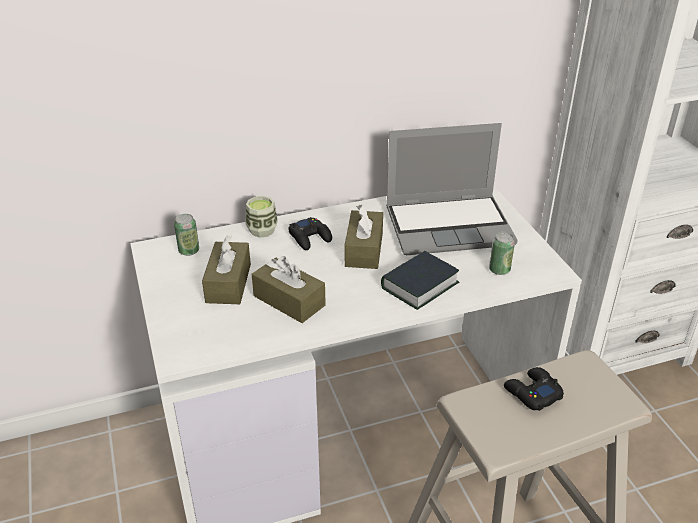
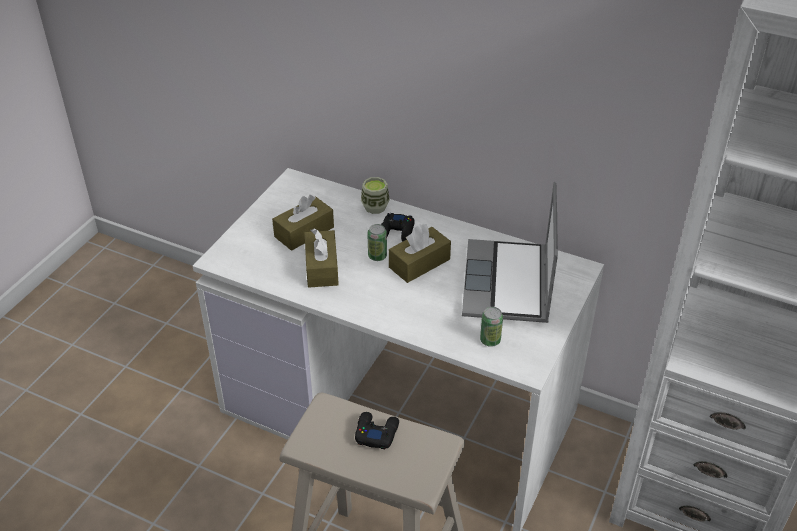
camera: 45 degrees right, 5 degrees up
(189, 251) = (312, 194): can -> can (377, 256)
(419, 285) = (416, 313): book -> none
(450, 225) = (508, 284): laptop -> laptop turned 60 degrees clockwise

